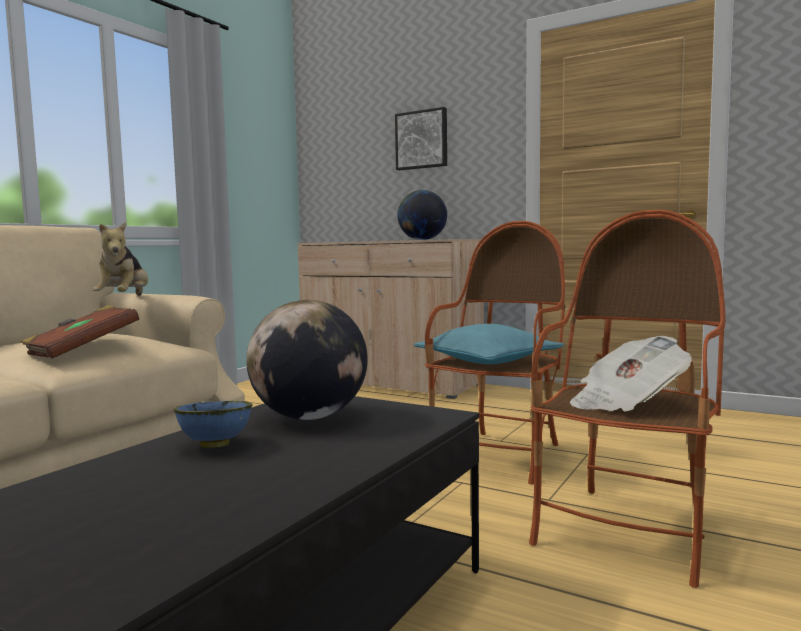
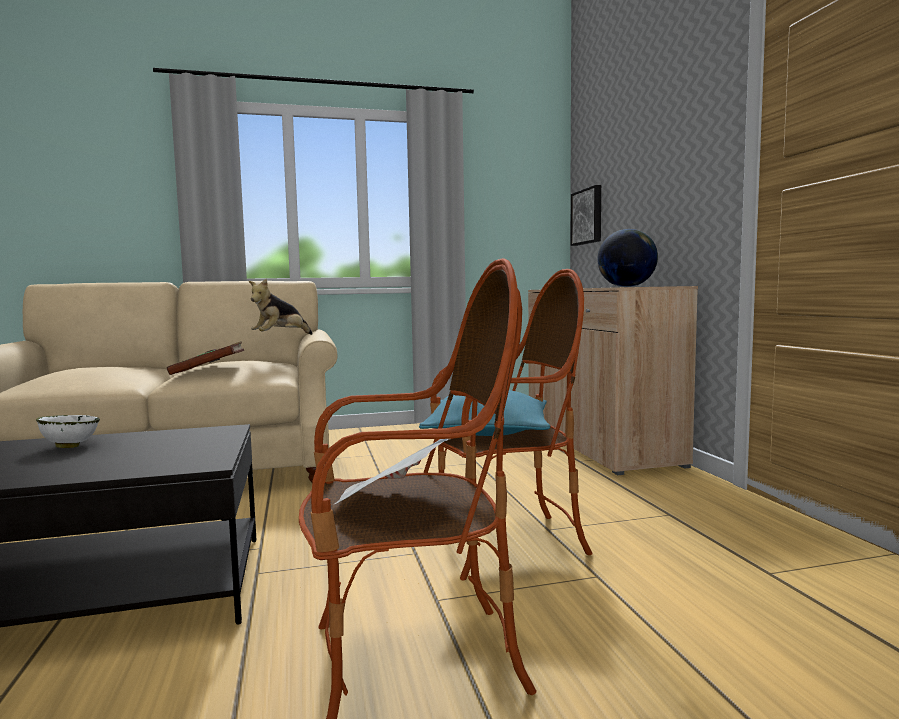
camera: 45 degrees right, 0 degrees up
(214, 445) = (69, 446): blue bowl -> white bowl
(309, 417) = (162, 443): globe -> none
(422, 140) = (653, 168): picture -> picture (588, 216)

